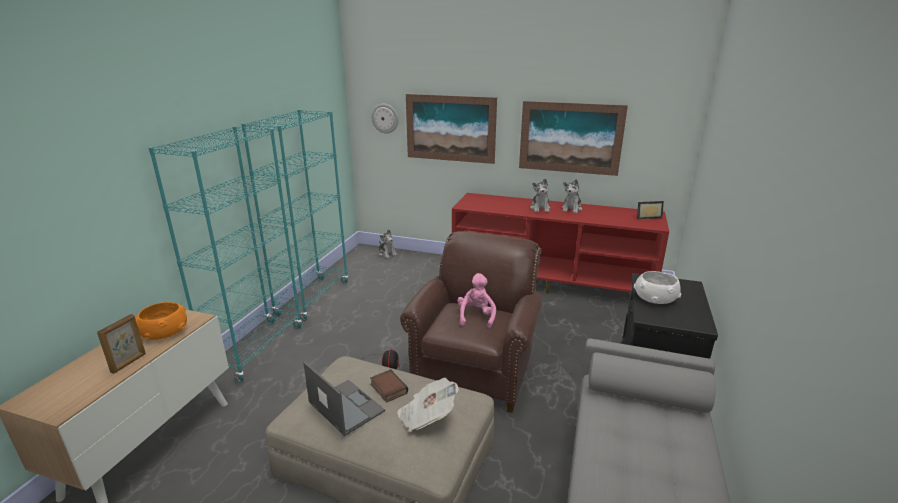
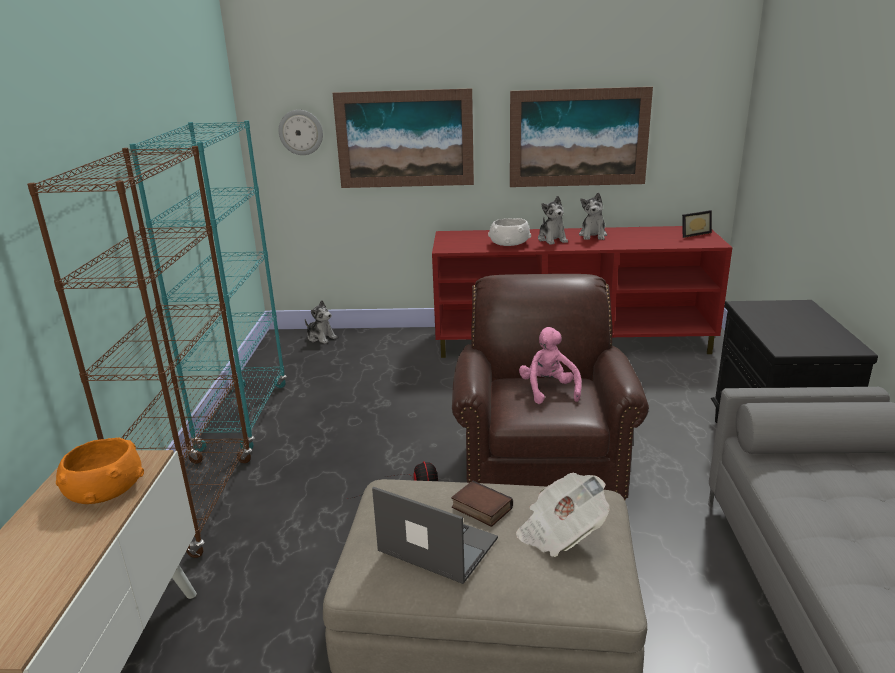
camera: 15 degrees left, 0 degrees up
(129, 363) = (78, 546): picture frame -> none
(256, 349) = (196, 505): turquoise bookcase -> brown bookcase
(655, 298) = (776, 326): white bowl -> white bowl (509, 243)

